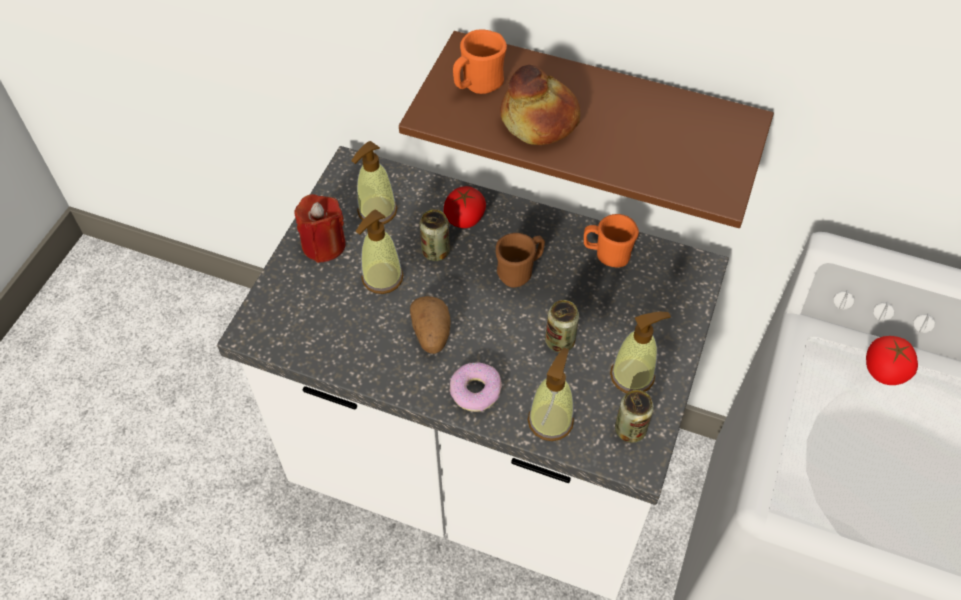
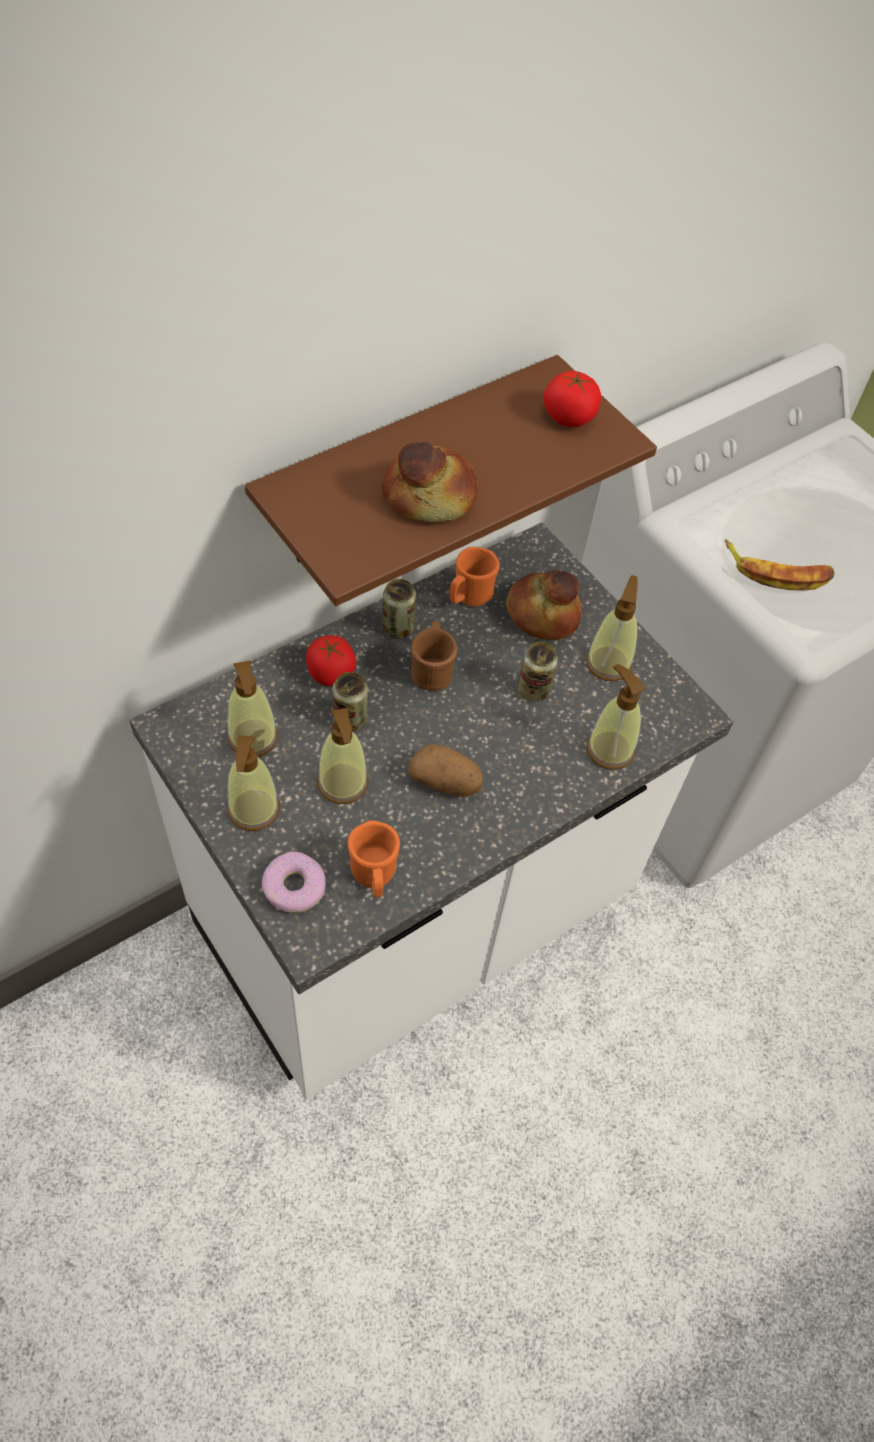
camera: 60 degrees left, 0 degrees up
(324, 244) = (253, 810): red candle -> soap dispenser
(475, 391) = (536, 786): donut -> donut (294, 887)
(478, 85) = (341, 510): orange mug -> orange mug (374, 876)
(630, 430) = (659, 699): can -> can (397, 628)
(637, 307) = (543, 614): none -> bread
(834, 437) = (777, 572): none -> banana
(884, 370) = (740, 503): tomato -> tomato (568, 417)

